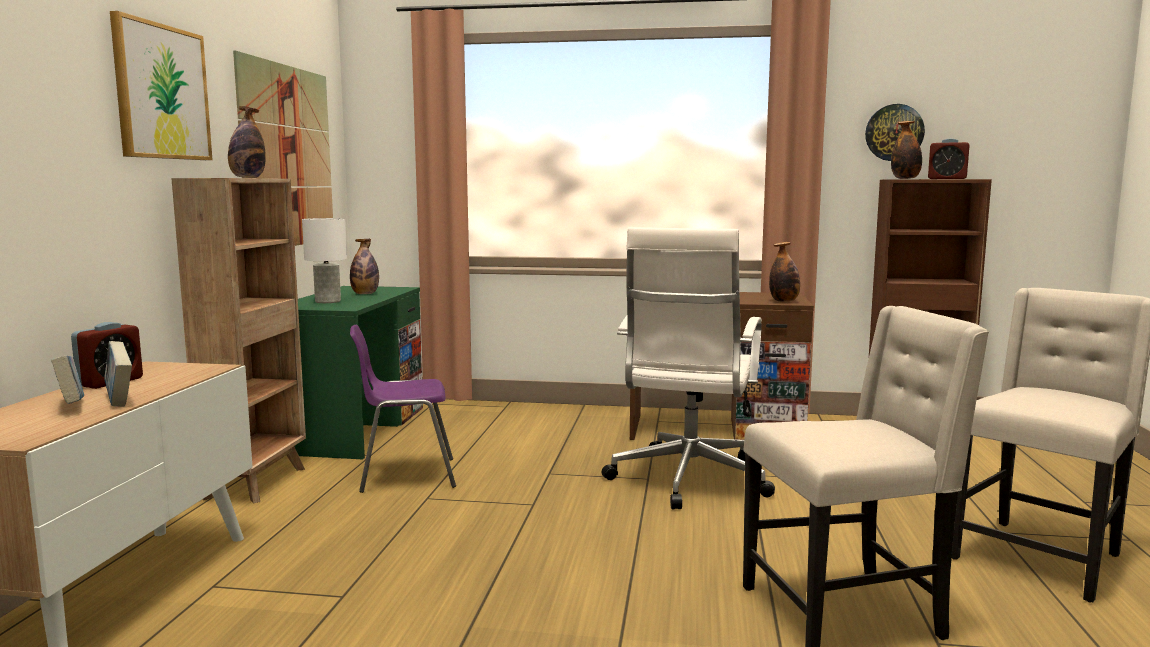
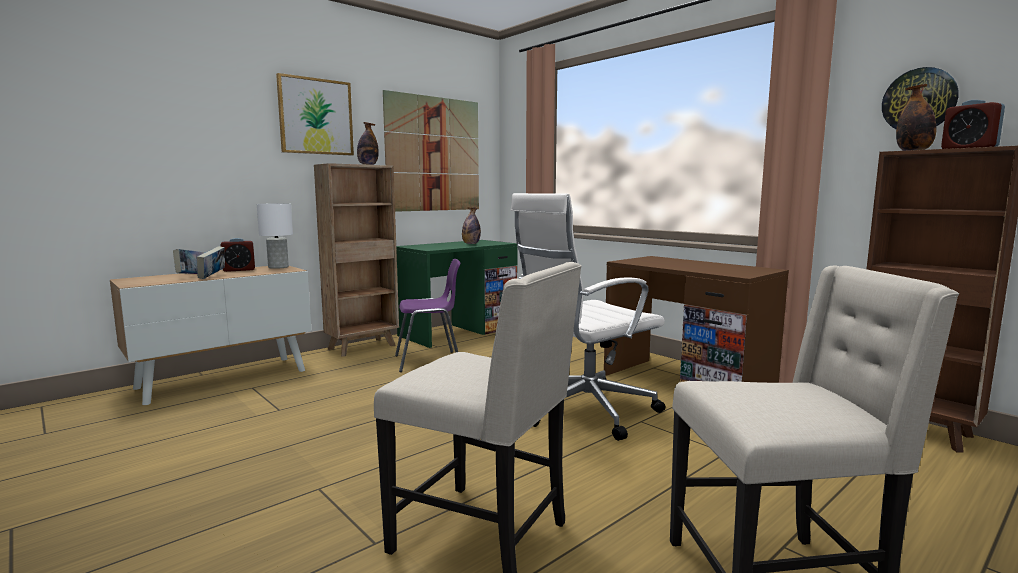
camera: 40 degrees right, 0 degrees up
(328, 301) = (436, 245): white table lamp -> white table lamp (278, 267)
(405, 475) = (429, 361): purple chair -> purple chair turned 135 degrees clockwise
(784, 301) = (735, 273): bottle -> none

